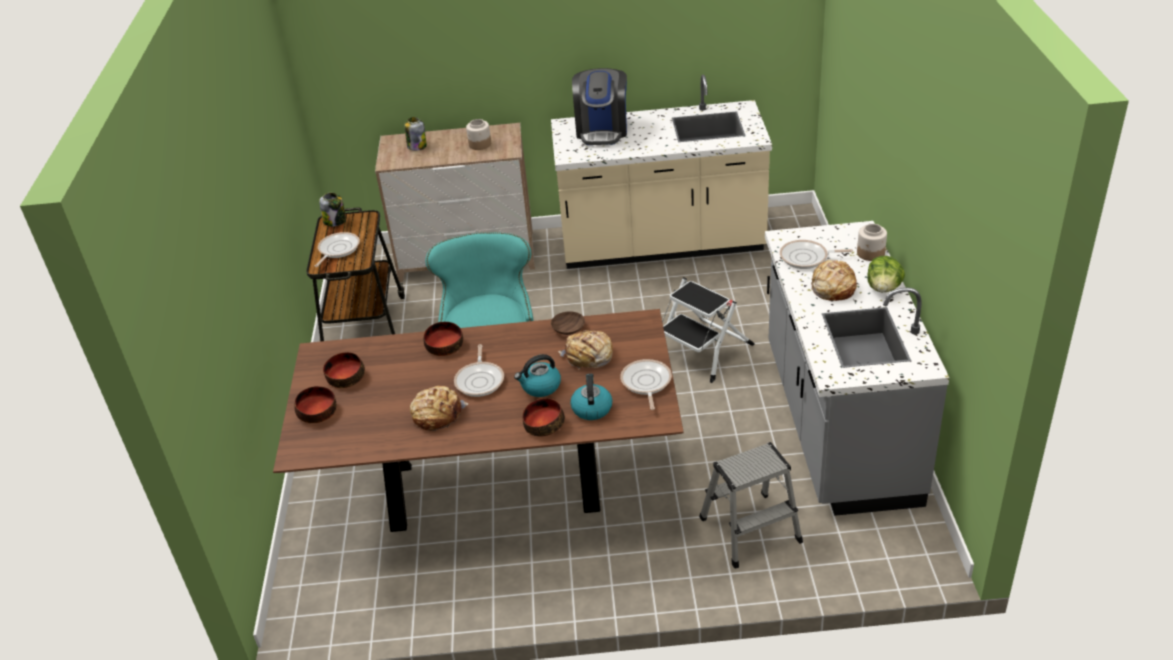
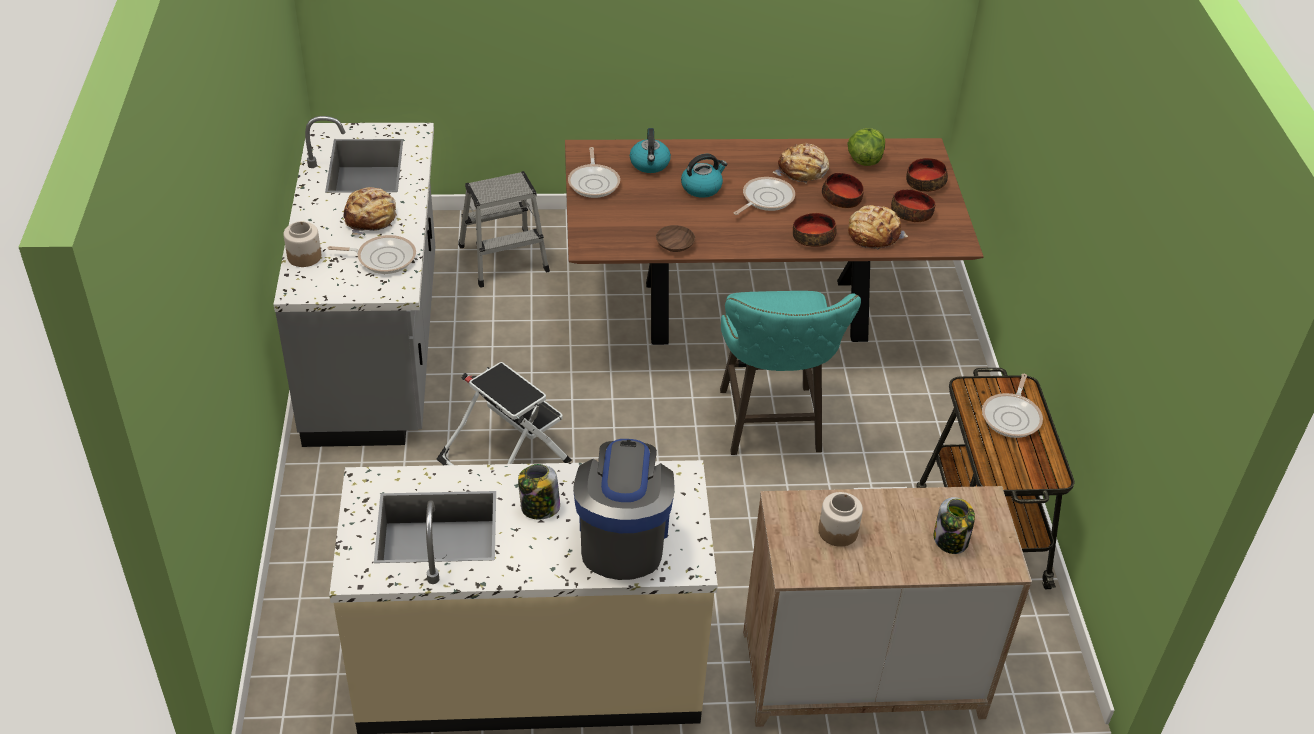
camera: 175 degrees right, 5 degrees up
(335, 221) = (1042, 471): jar -> jar (539, 508)
(480, 380) = (765, 199): frying pan -> frying pan turned 45 degrees clockwise
(543, 424) = (696, 154): bowl -> bowl (842, 199)
(588, 356) = (652, 213): bread -> bread (873, 234)
(883, 288) = (315, 212): lettuce -> lettuce (864, 160)

